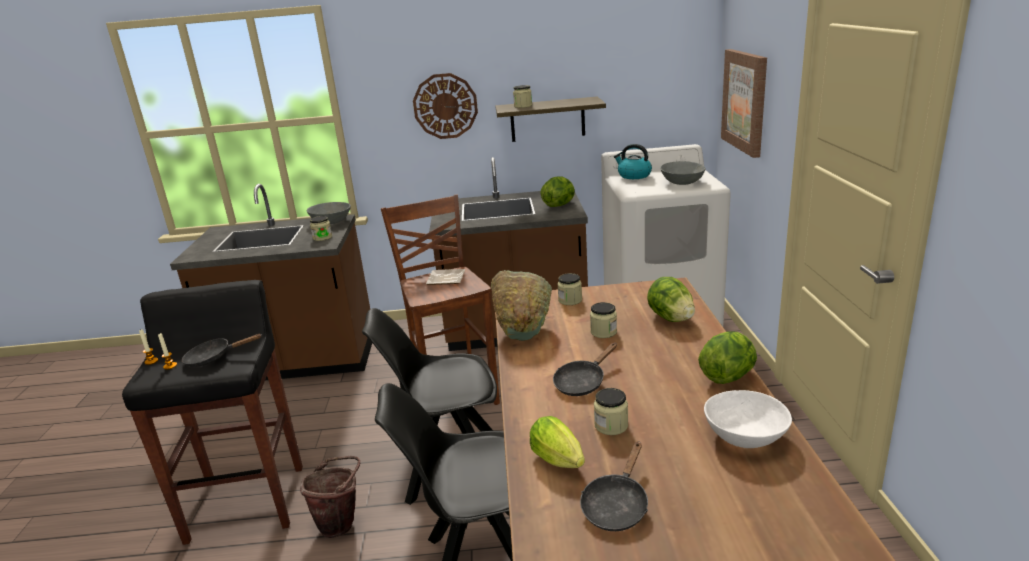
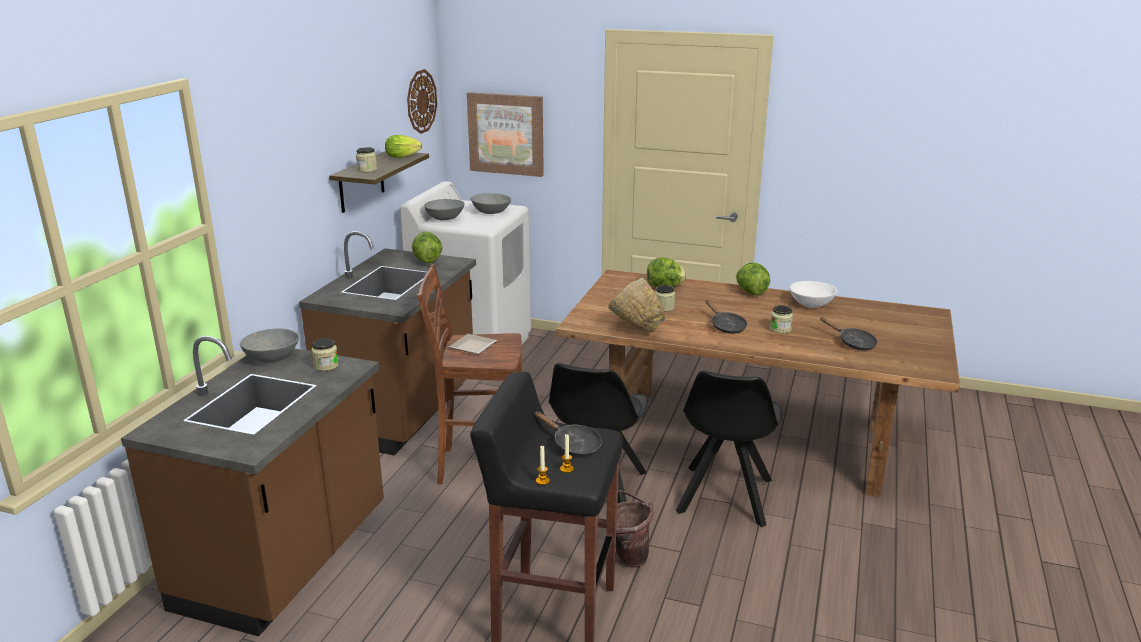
camera: 70 degrees left, 0 degrees up
(214, 358) = (573, 445): black frying pan -> black frying pan turned 60 degrees counterclockwise
(445, 106) = (295, 186): wall clock -> wall clock (421, 101)
(560, 462) = (808, 348): lettuce -> lettuce (404, 157)
(570, 300) = (601, 306): jar -> none
(633, 175) = (445, 218): kettle -> grey bowl

